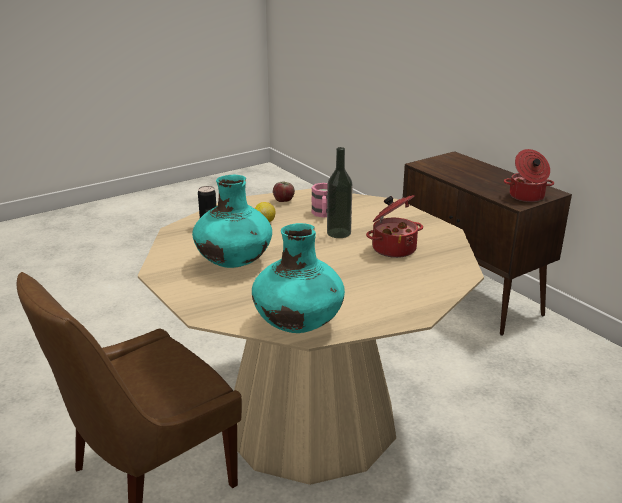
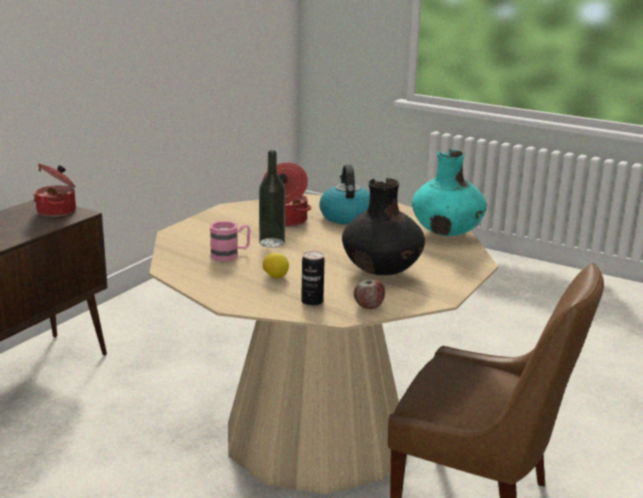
camera: 115 degrees left, 5 degrees down
(234, 263) = (382, 271): turquoise vase -> black vase
(284, 201) = (204, 279): apple -> apple (368, 306)
(390, 281) = (346, 216): none -> kettle

